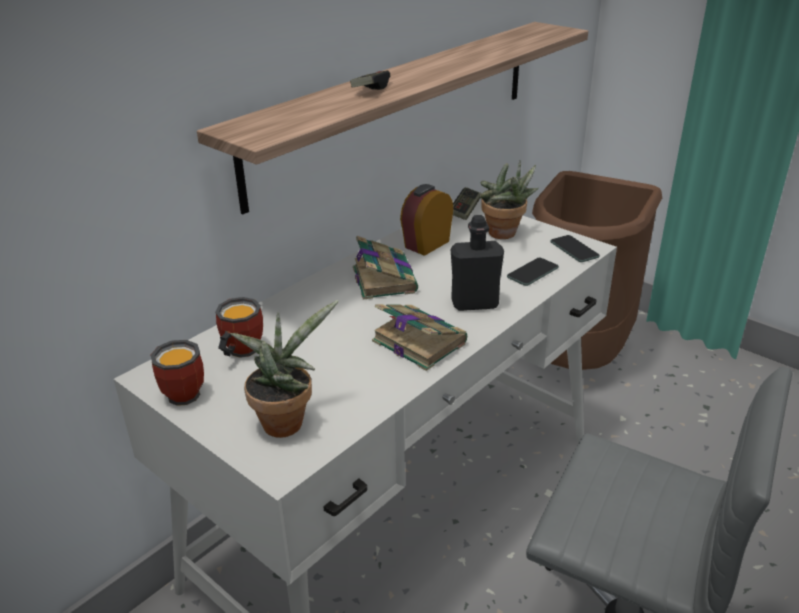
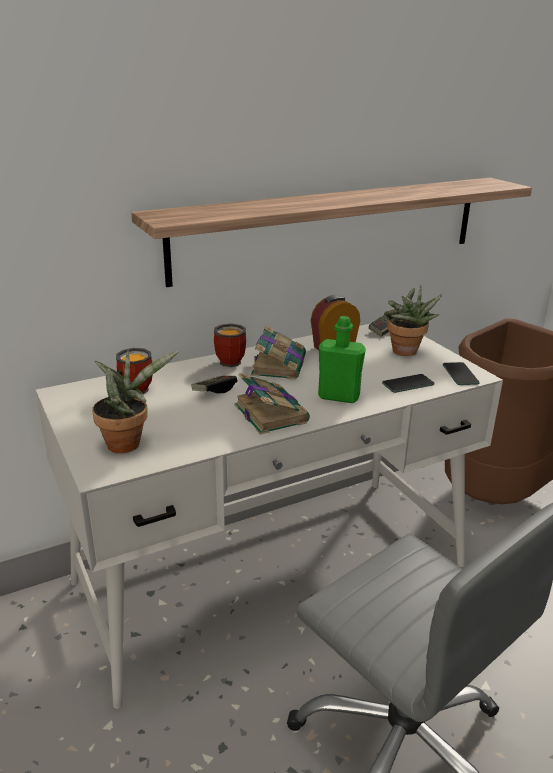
camera: 20 degrees right, 5 degrees down
(187, 391) = (76, 407): mug -> mug (233, 360)
(370, 89) = (289, 203): game controller -> game controller (214, 391)
(474, 303) = (338, 396): black bottle -> green bottle

